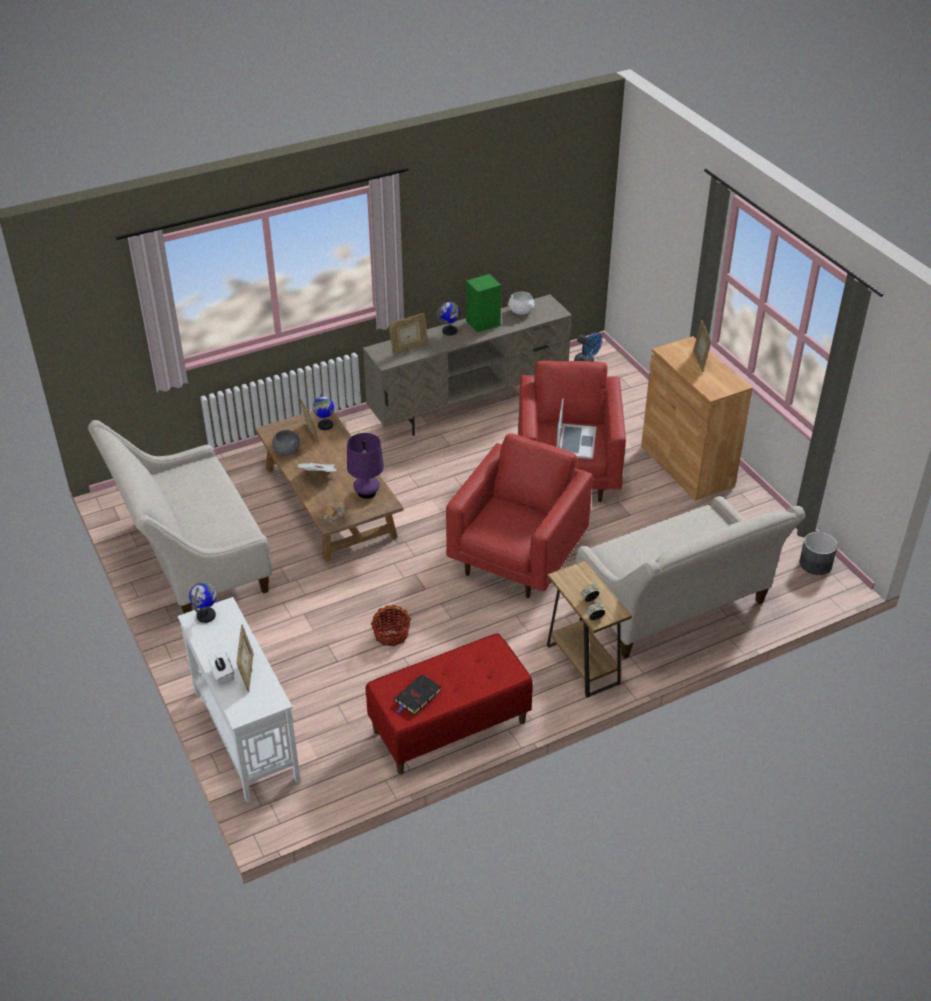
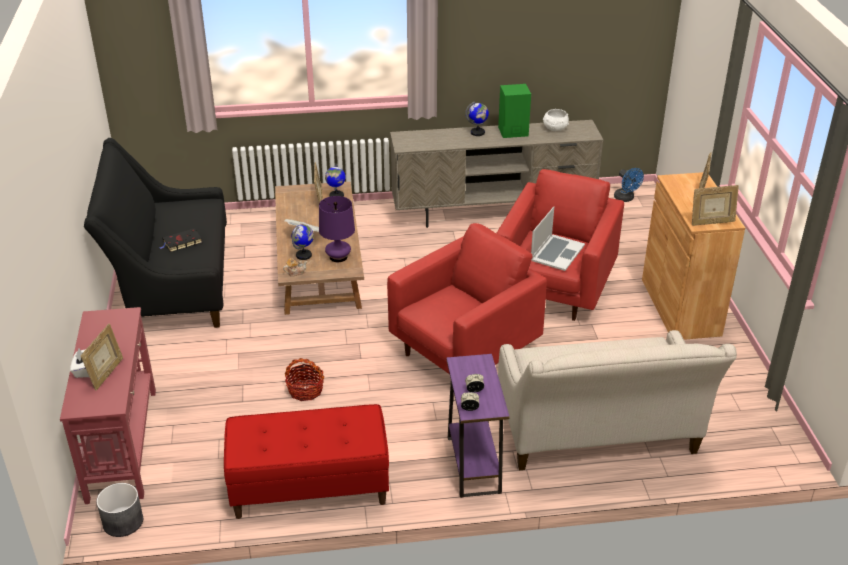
camera: 20 degrees right, 5 degrees down
(191, 559) = (172, 285): beige sofa -> black sofa
(206, 615) = (106, 317): globe -> globe (304, 255)
(246, 734) = (123, 443): white console table -> red console table
(287, 451) = (290, 209): grey bowl -> none
(409, 348) = (431, 139): picture frame -> picture frame (711, 222)
(417, 697) = (264, 442): black book -> black book (181, 243)
(583, 664) = (473, 464): brown side table -> purple side table
(815, 564) = (775, 430): grey planter -> grey planter (123, 522)

